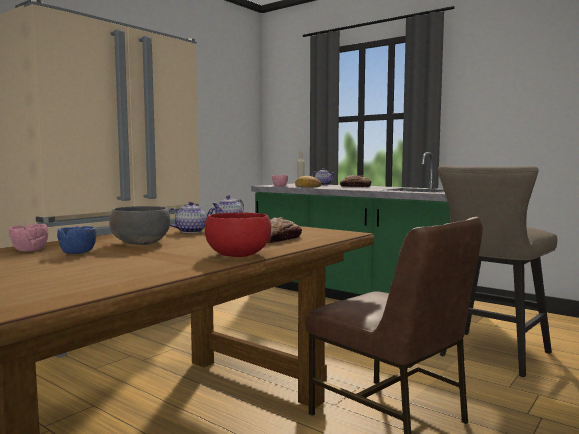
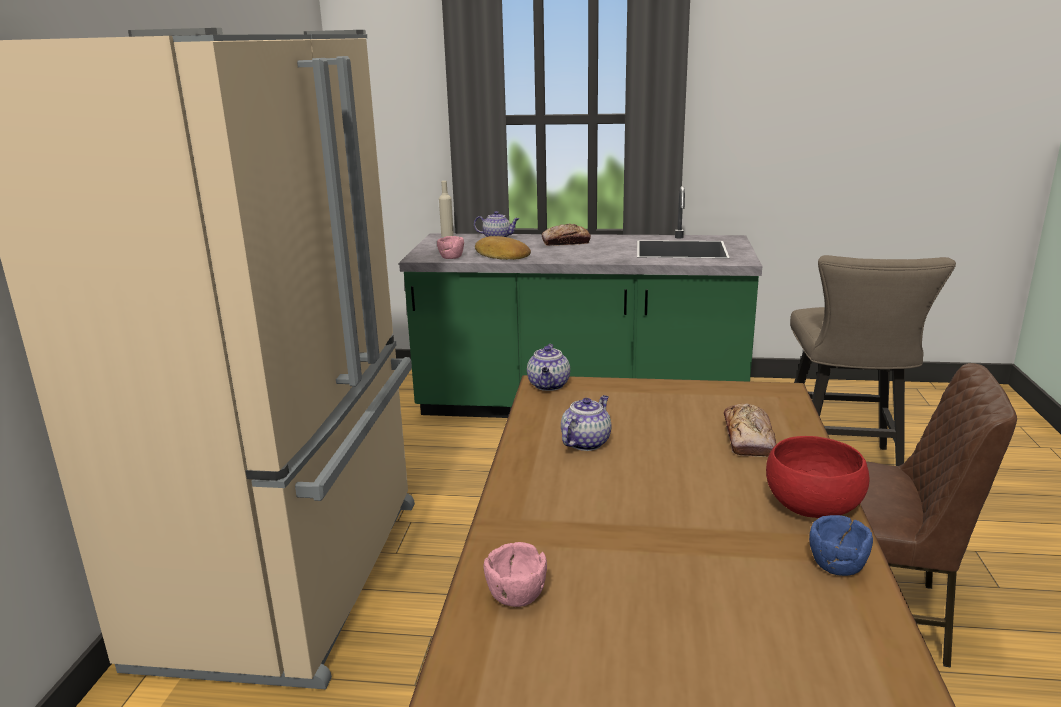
camera: 30 degrees left, 15 degrees up
(78, 252) = (608, 576): blue bowl -> blue bowl (837, 565)
(140, 243) = (612, 509): grey bowl -> none

